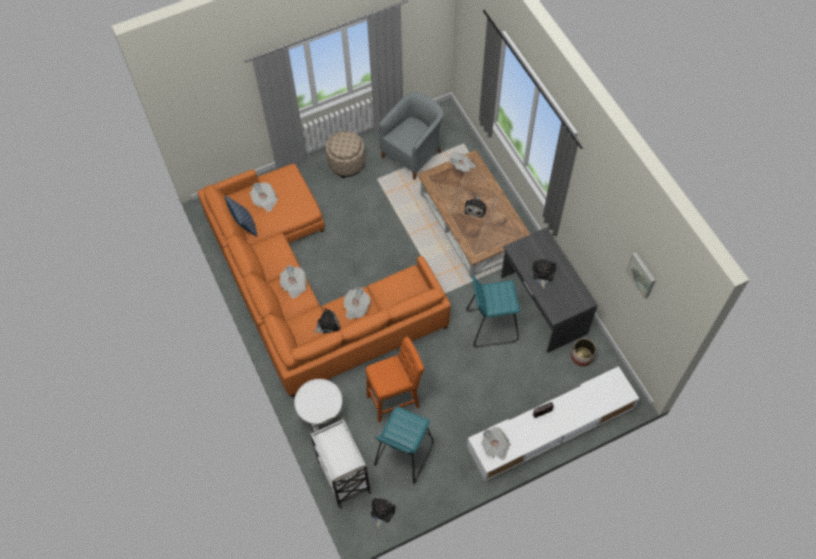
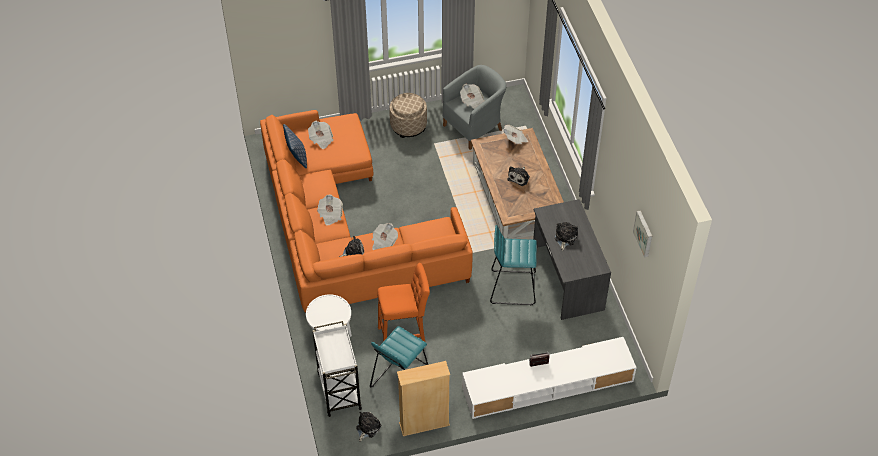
camera: 10 degrees right, 10 degrees down
(438, 496) = (424, 424): none -> beige bookcase
(495, 446) = (486, 384): newspaper -> newspaper (472, 101)
(582, 356) = (594, 329): planter -> none

